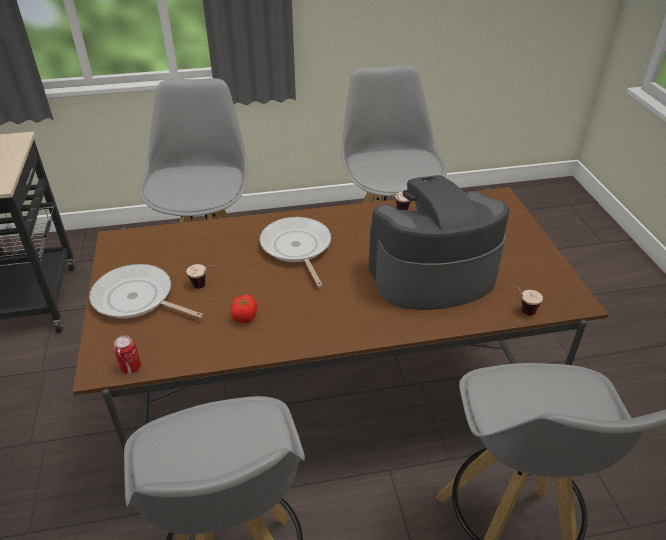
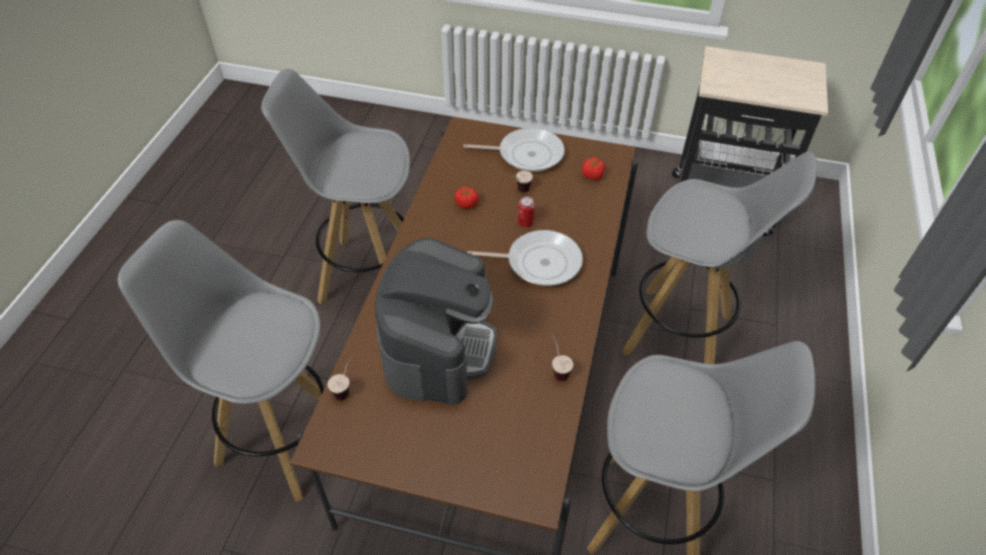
camera: 115 degrees right, 10 degrees up
(130, 367) = (454, 141): can -> can (525, 222)
(137, 299) = (526, 154): frying pan -> frying pan turned 45 degrees clockwise
(158, 246) = (592, 176): none -> tomato

